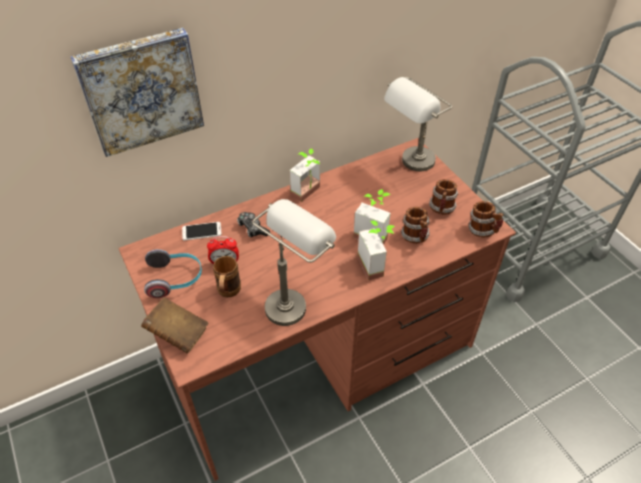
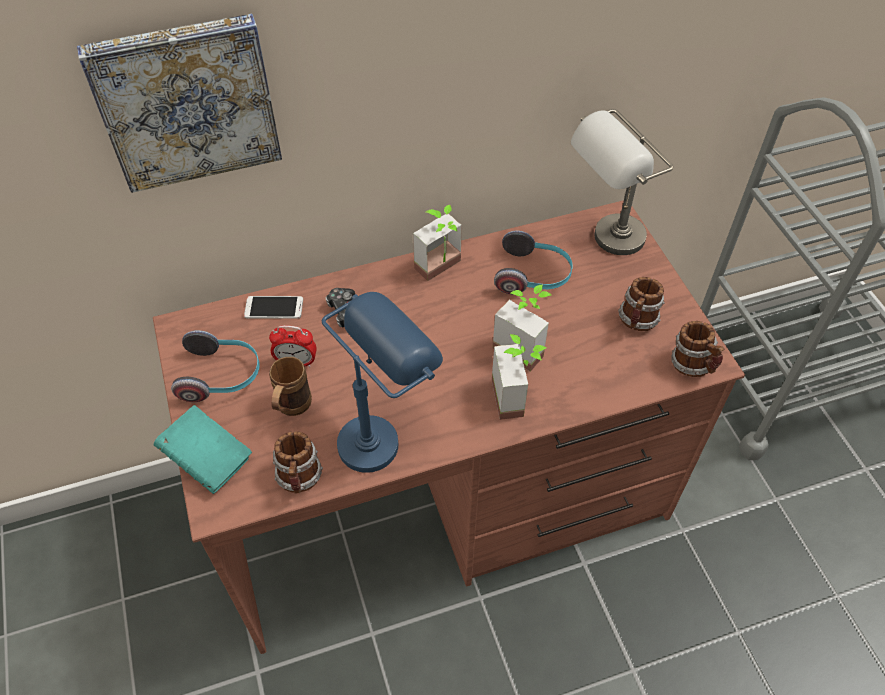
camera: 10 degrees right, 5 degrees up
(178, 333) = (208, 459): brown book -> turquoise book
(294, 299) = (384, 432): grey table lamp -> blue table lamp
(369, 190) = (533, 276): none -> headphones
(415, 237) = (586, 361): mug -> mug (300, 478)

